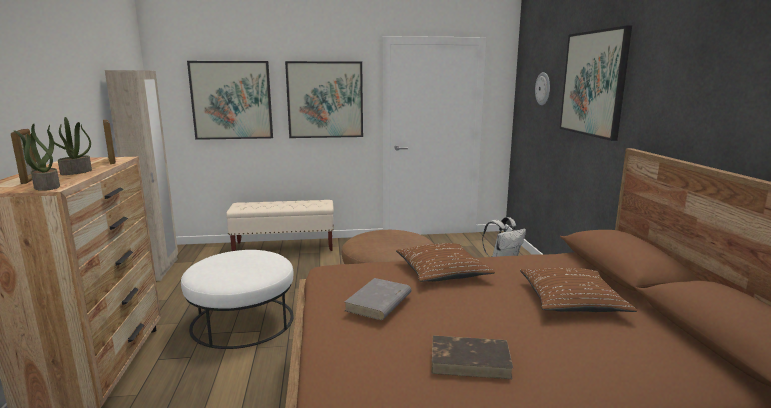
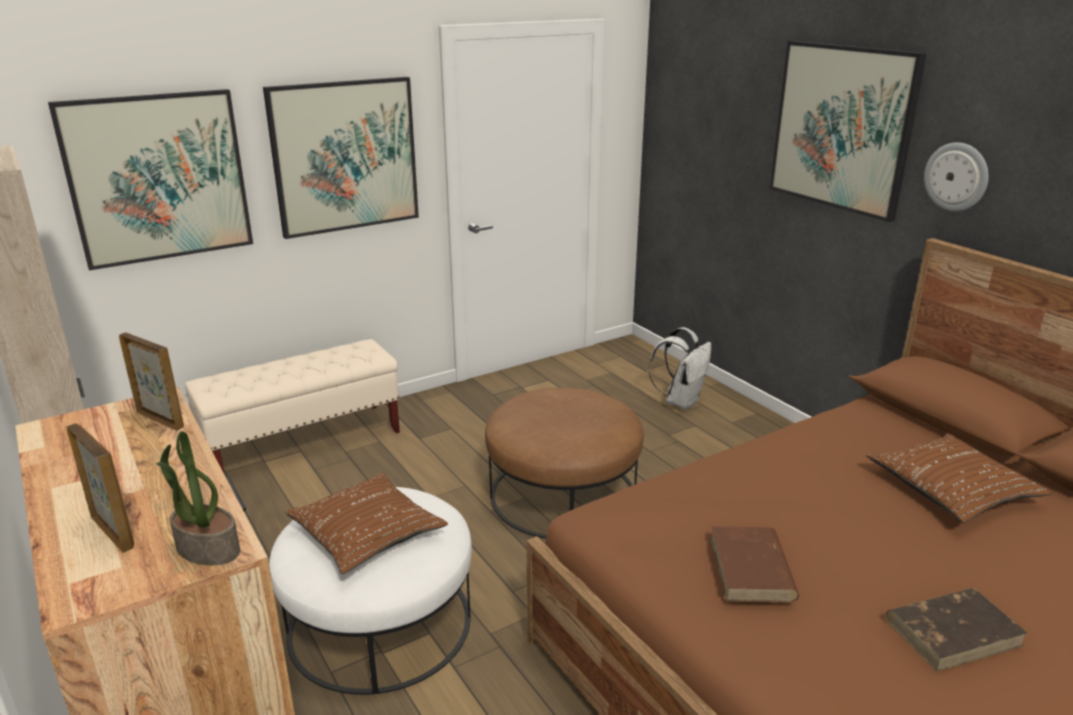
camera: 25 degrees left, 10 degrees up
(76, 172) = (162, 478): potted plant -> none
(378, 302) = (751, 569): grey book -> brown book
(442, 271) = (757, 479): brown pillow -> brown pillow (366, 533)
(543, 88) = (721, 116): wall clock -> wall clock (957, 176)

